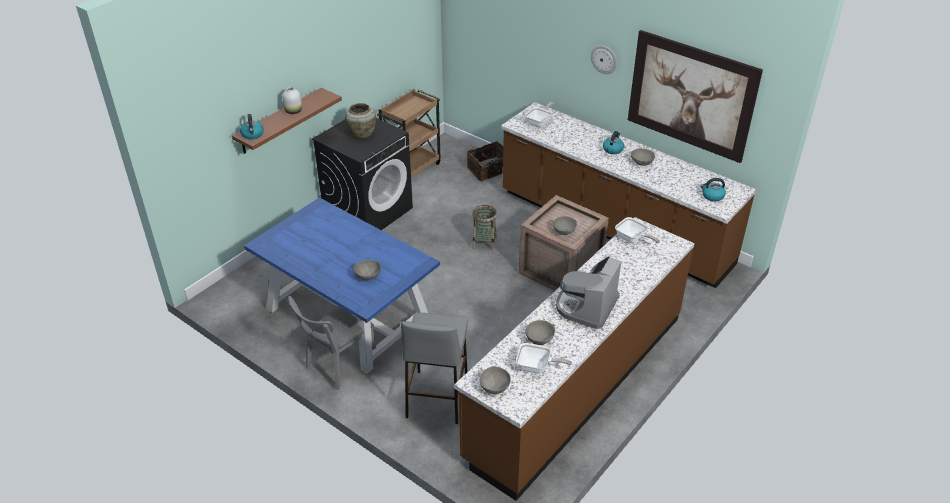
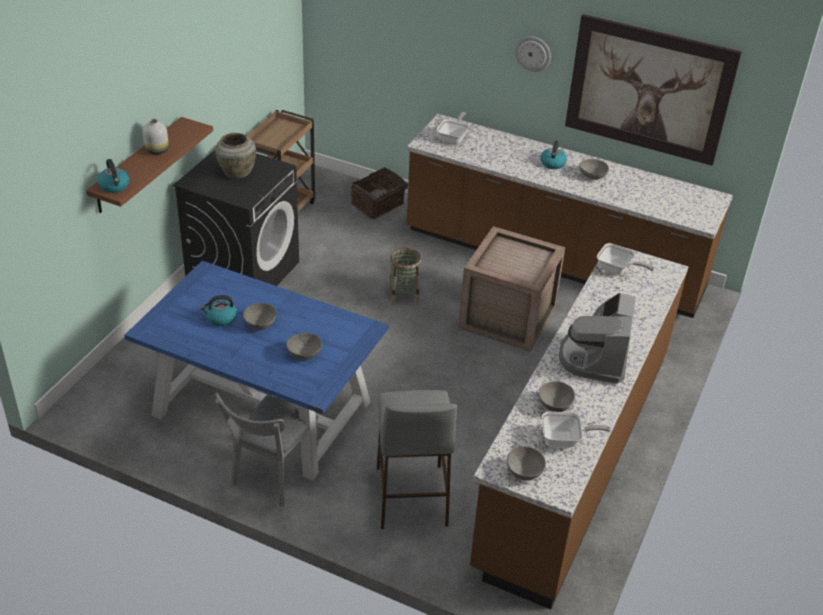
camera: 15 degrees left, 0 degrees up
(564, 231) = (518, 270): grey bowl -> grey bowl (260, 324)
(712, 196) = (687, 208): kettle -> kettle (221, 319)

